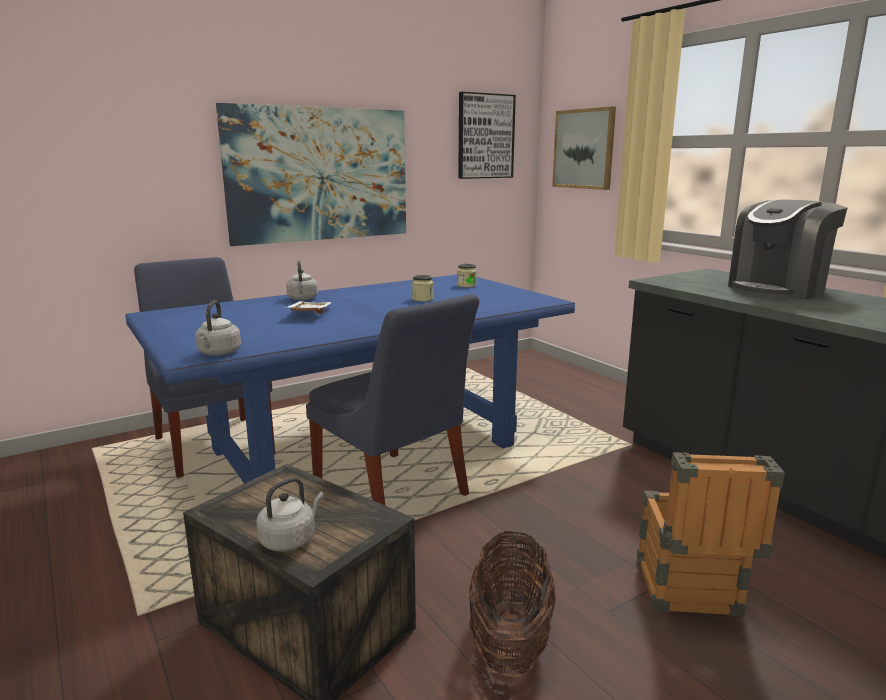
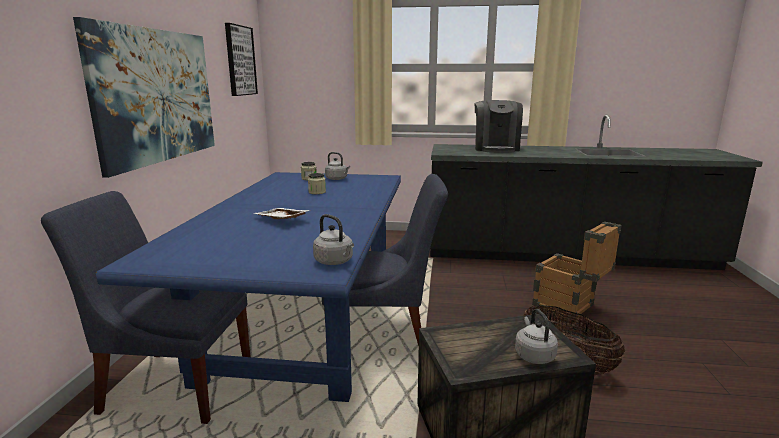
camera: 50 degrees left, 0 degrees up
(302, 299) = (231, 213): grey kettle -> grey kettle (337, 179)
(584, 149) = (310, 71): picture -> none

